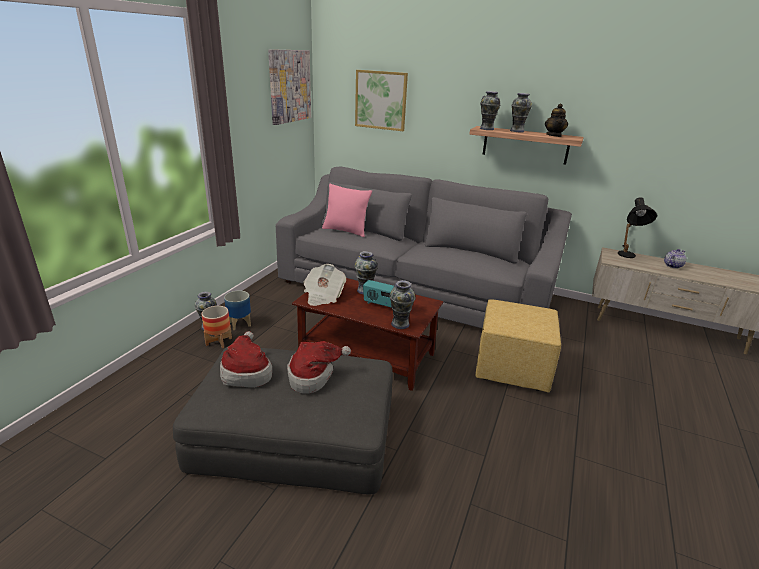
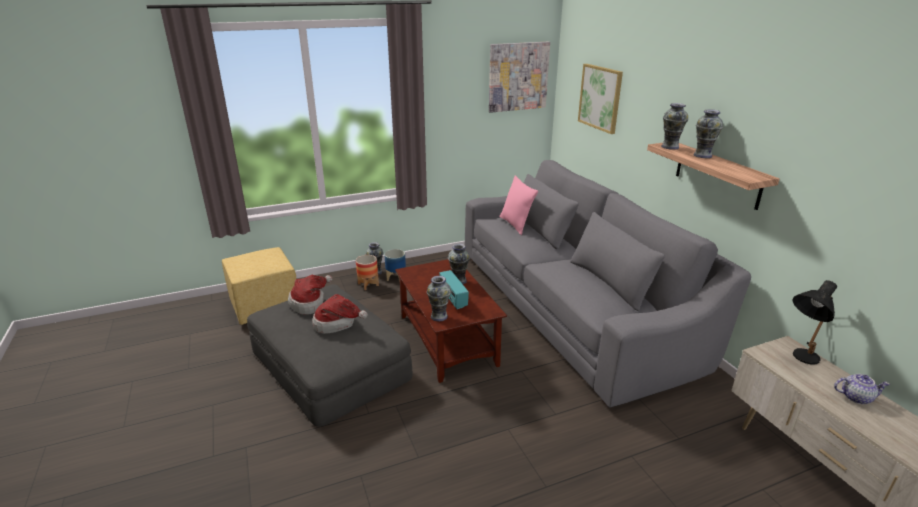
camera: 45 degrees right, 0 degrees up
(323, 296) = (423, 272): newspaper -> none
(512, 368) = (551, 415): yellow ottoman -> yellow ottoman (266, 306)
(554, 135) = (734, 169): teapot -> none

